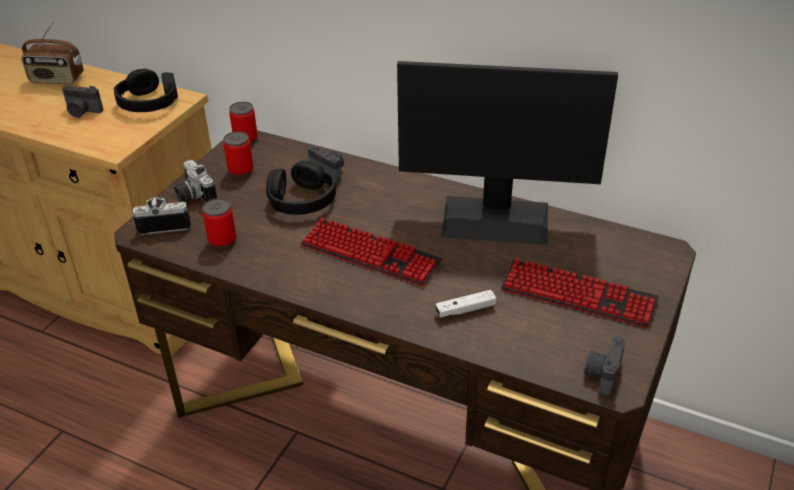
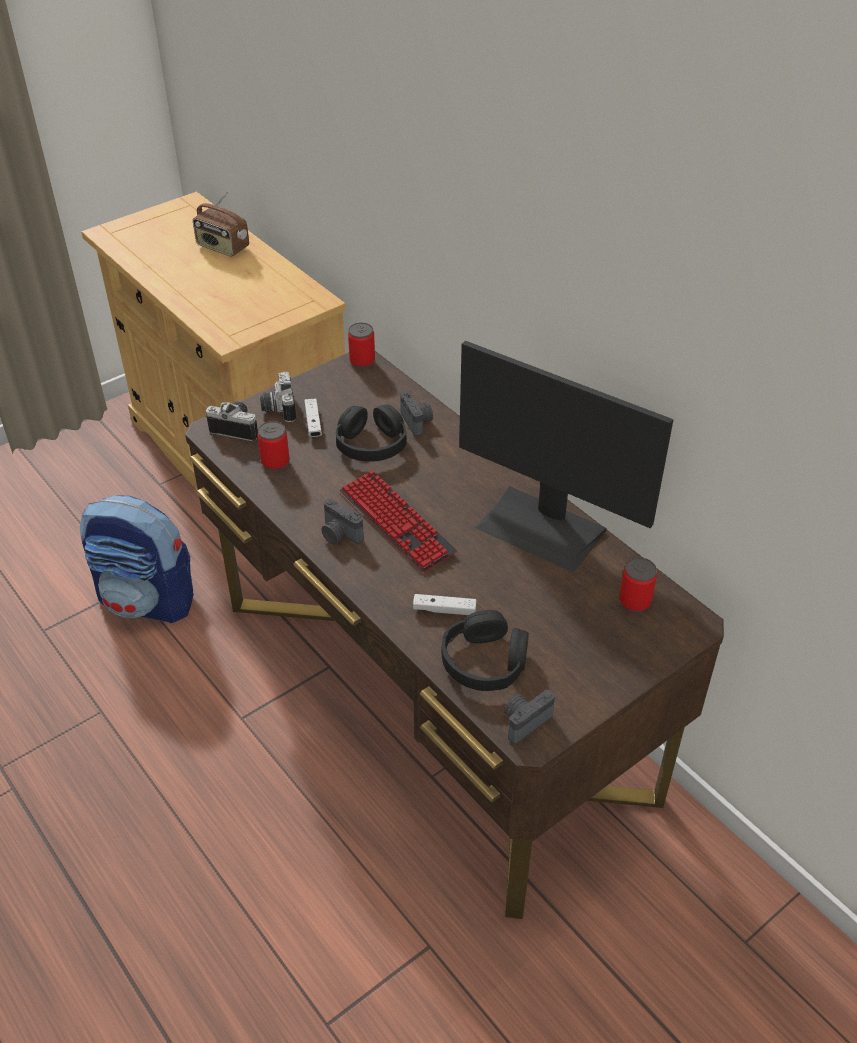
camera: 25 degrees right, 5 degrees up
(82, 112) = (224, 290): camera -> camera (339, 535)
(87, 438) = (148, 600): none -> backpack
(149, 102) = (288, 296): black headphones -> black headphones (485, 661)
(235, 198) = (313, 423): none -> white game controller
(241, 170) = (336, 394): can -> can (634, 601)
(578, 295) = (563, 636): keyboard -> none

